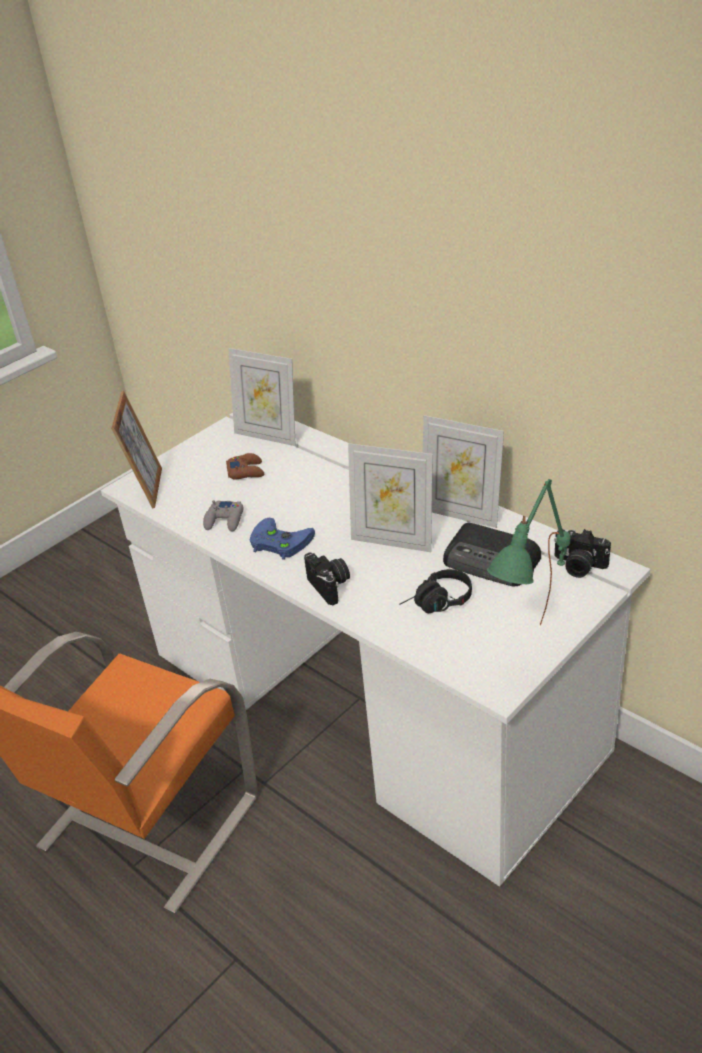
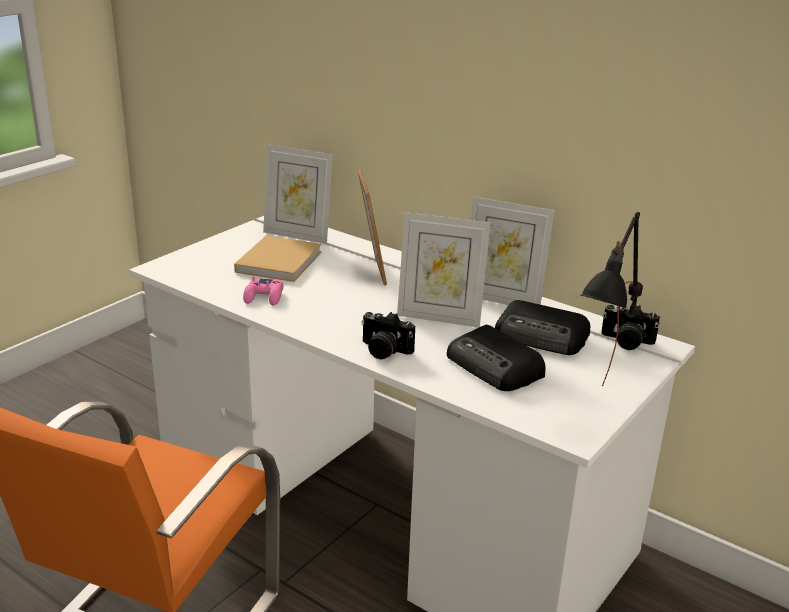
camera: 10 degrees left, 10 degrees down
(148, 488) = (179, 270): picture frame -> picture frame (371, 270)
(225, 520) = (264, 297): grey game controller -> pink game controller
(246, 471) = (280, 260): brown game controller -> beige book
(278, 542) = (322, 315): blue game controller -> none
(331, 586) = (384, 351): camera -> camera turned 150 degrees clockwise
(437, 603) = (495, 367): black headphones -> radio
(532, 656) = (601, 410): green table lamp -> black table lamp

